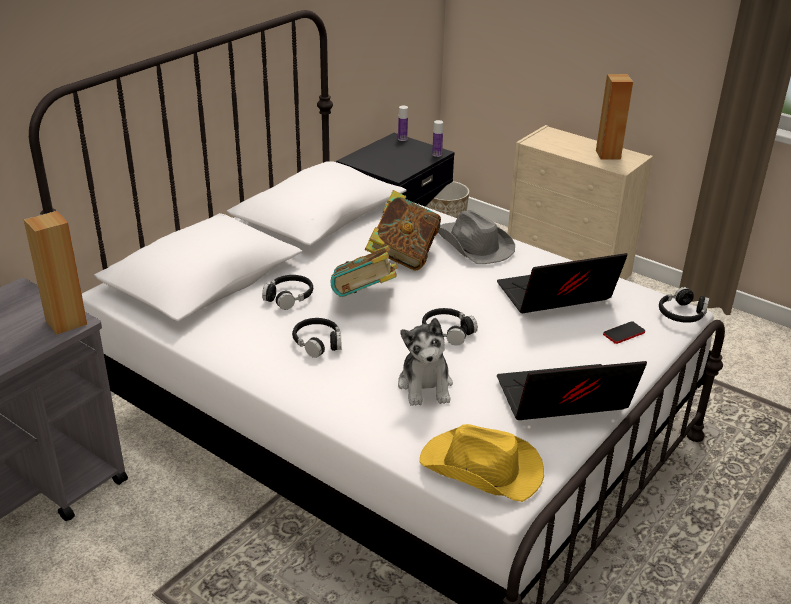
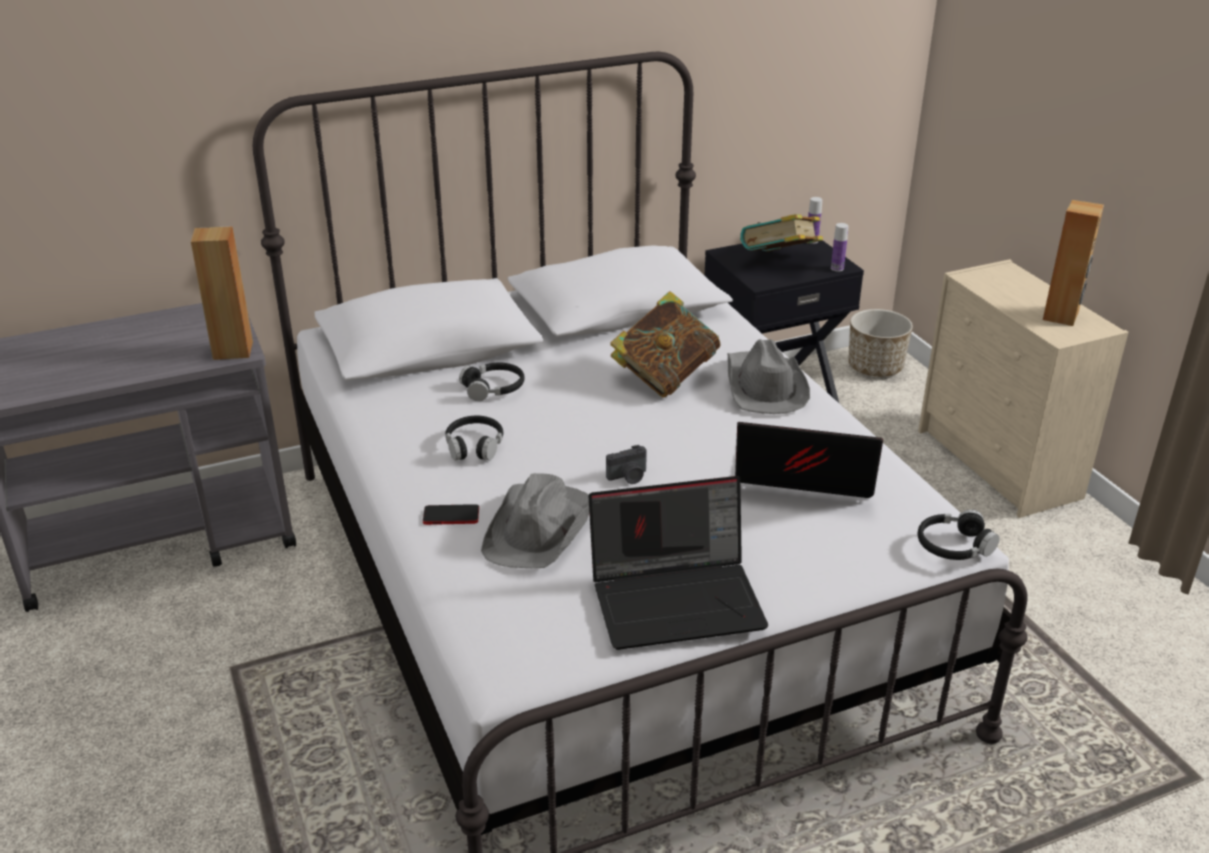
camera: 30 degrees right, 0 degrees up
(365, 298) = (573, 413): book -> book (779, 262)
(425, 386) = (541, 528): plush toy -> grey hat
(447, 331) = (628, 477): black headphones -> camera
(482, 469) = (510, 639): yellow hat -> none
(561, 401) = (678, 598): laptop -> laptop turned 150 degrees clockwise
(624, 333) = (848, 546): phone -> phone (451, 516)

